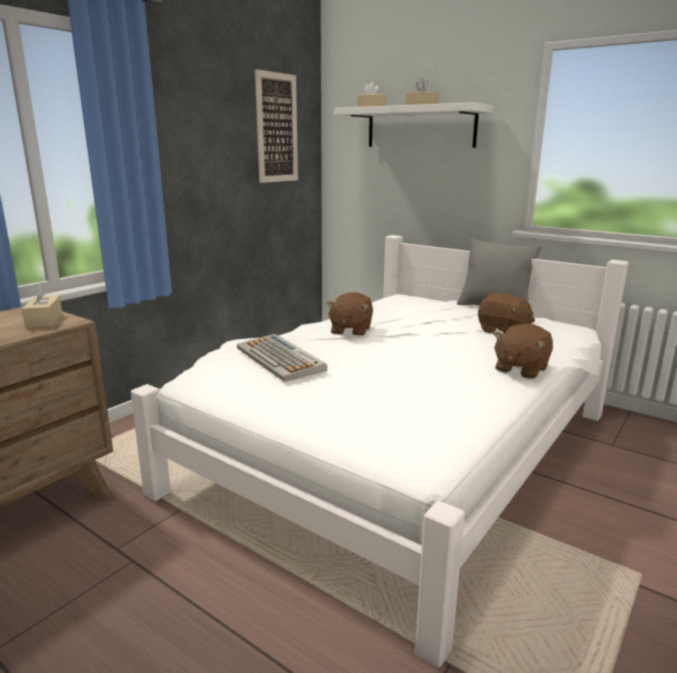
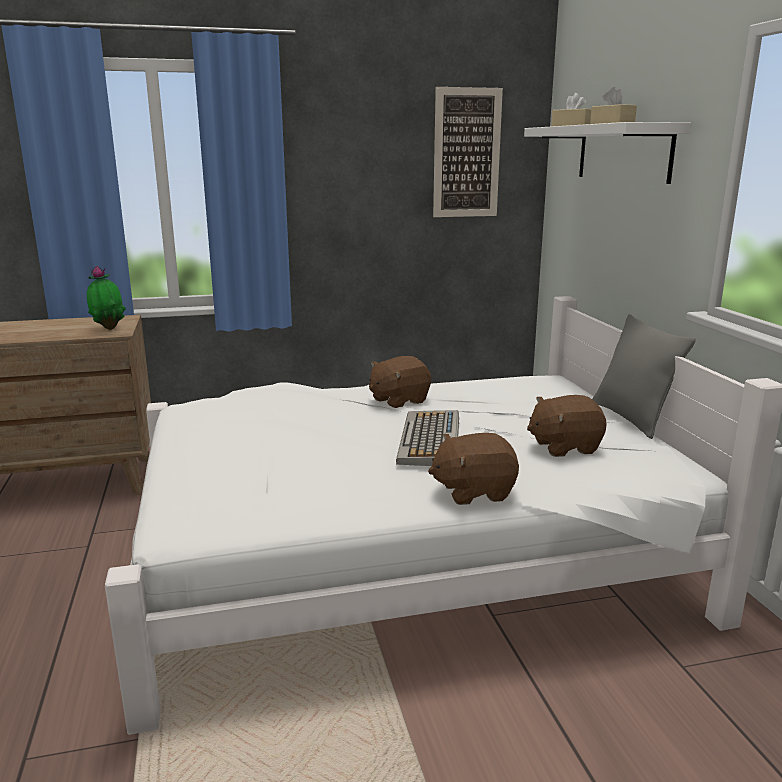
camera: 40 degrees right, 0 degrees up
(44, 320) = (109, 328): beige tissue box -> potted plant
(281, 359) = (274, 409): keyboard -> keyboard (431, 440)
(503, 331) = (564, 446): brown plush toy -> brown plush toy turned 90 degrees clockwise

